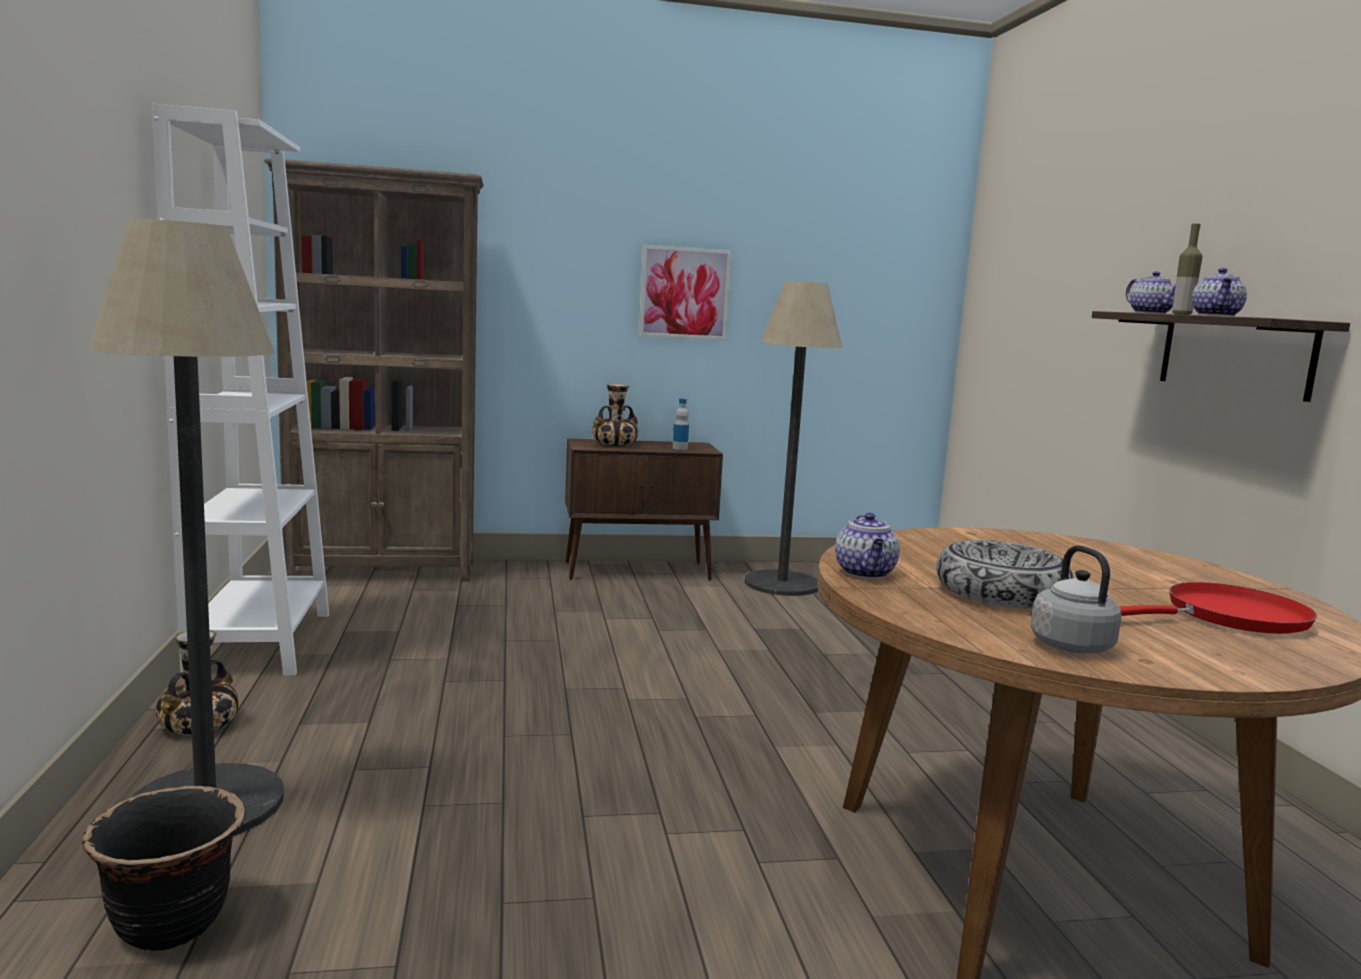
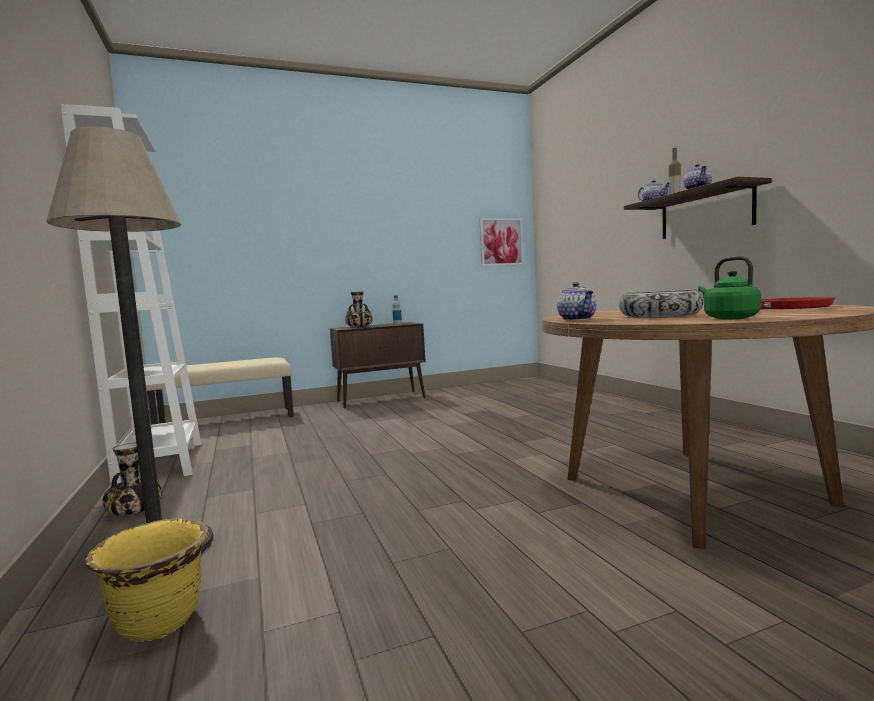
camera: 10 degrees left, 5 degrees down
(171, 924) = (159, 622): black planter -> yellow planter
(384, 571) = (227, 420): brown bookcase -> beige bench
(684, 293) = (386, 238): picture -> picture (501, 242)
(782, 584) = (465, 394): floor lamp -> none
(1068, 644) = (728, 318): grey kettle -> green kettle

